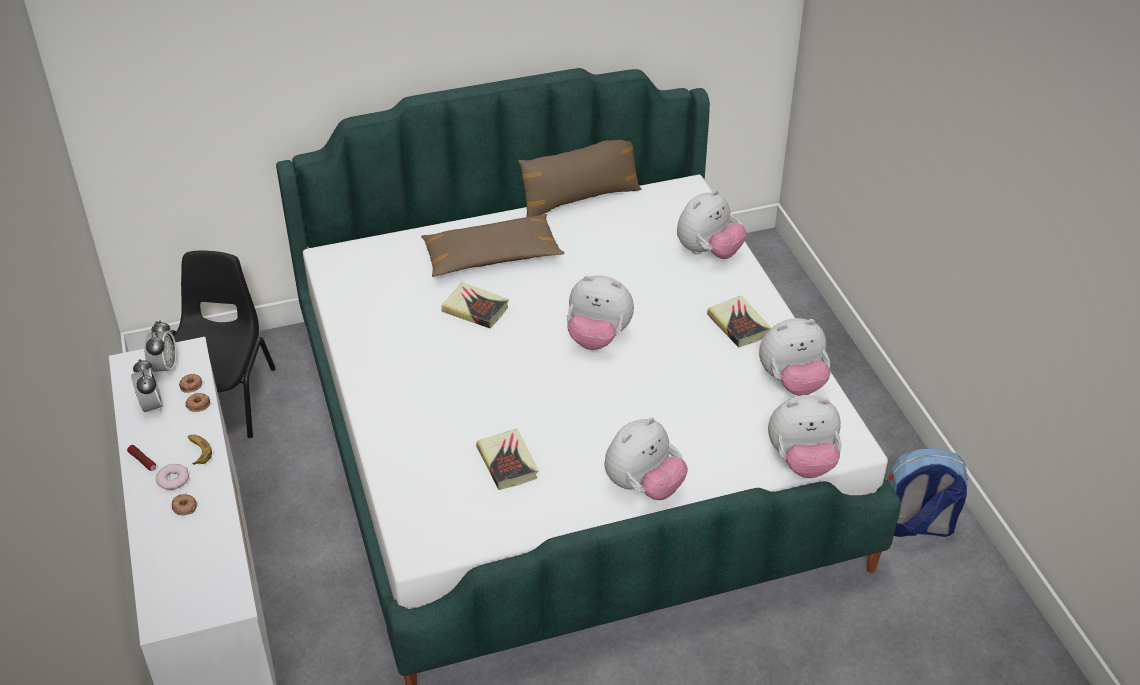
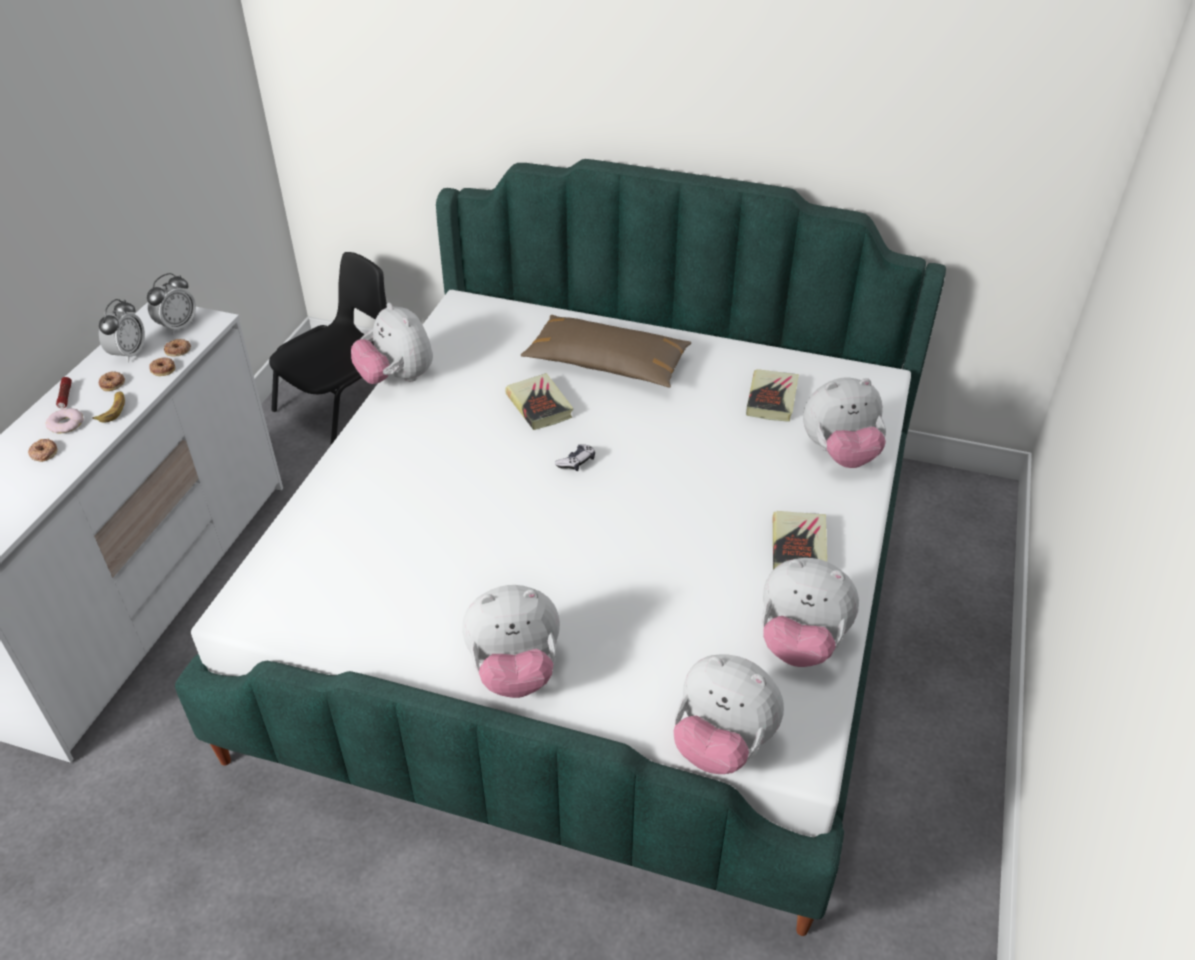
camera: 35 degrees right, 0 degrees up
(169, 433) = (112, 383): none -> donut
(507, 463) = (409, 570): book -> book (771, 399)
(544, 337) = (576, 462): none -> game controller
(580, 199) = (751, 345): brown pillow -> none
(597, 338) = (629, 488): plush toy -> plush toy (397, 378)
(915, 526) = (906, 910): backpack -> none

